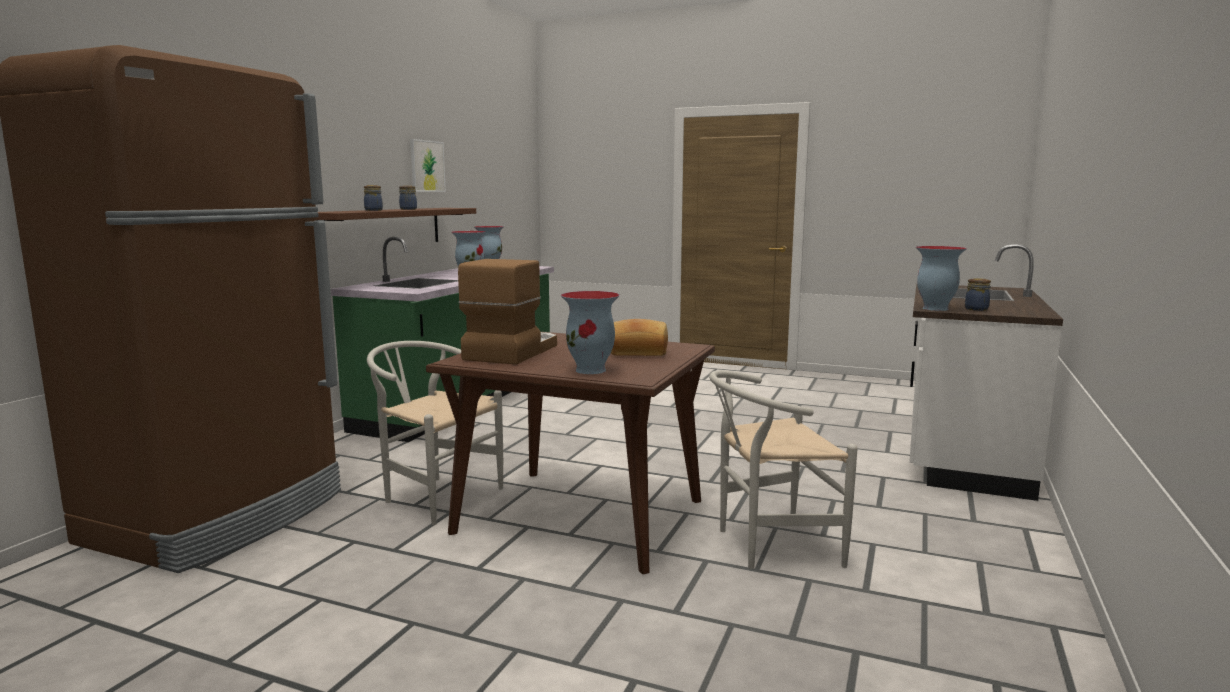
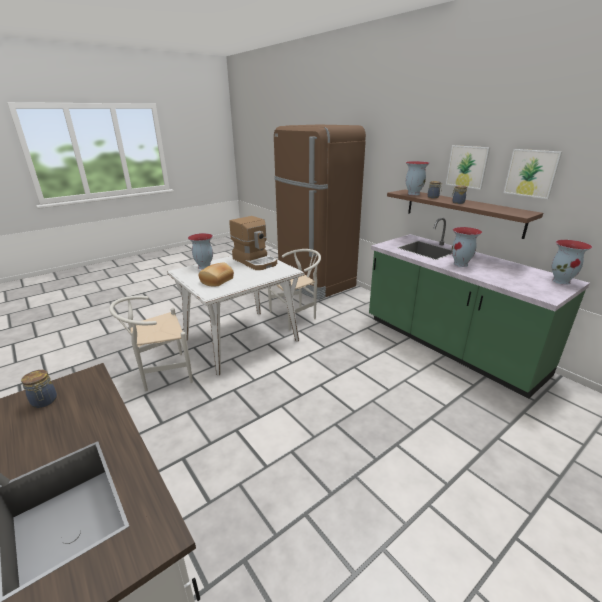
camera: 120 degrees right, 15 degrees up
(373, 163) = (467, 166): none -> picture
(579, 516) = (241, 340): brown dining table -> white dining table
(768, 545) = (161, 374): white chair -> white chair turned 135 degrees counterclockwise
(935, 309) = (86, 378): vase -> vase (413, 194)

